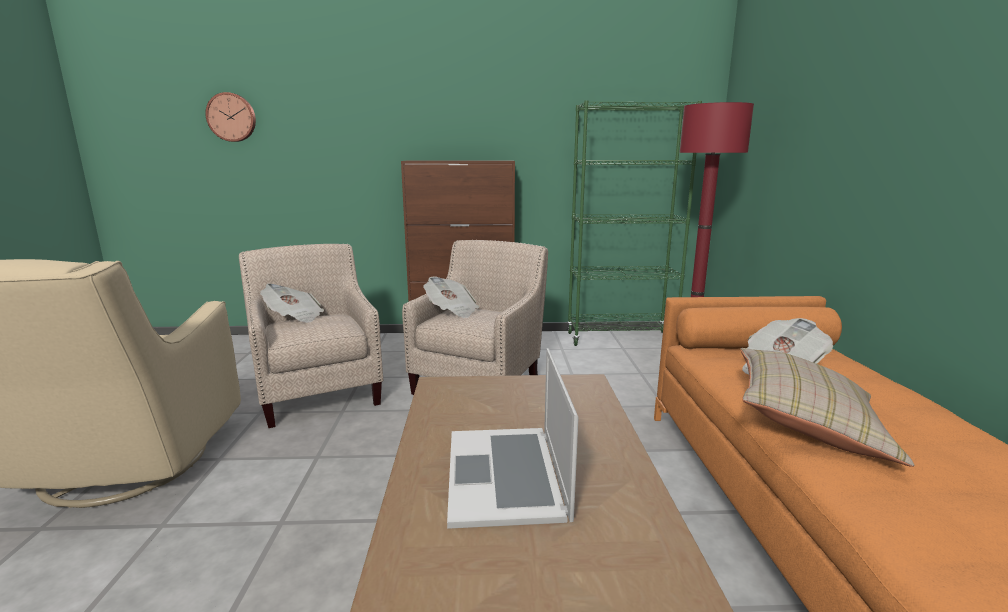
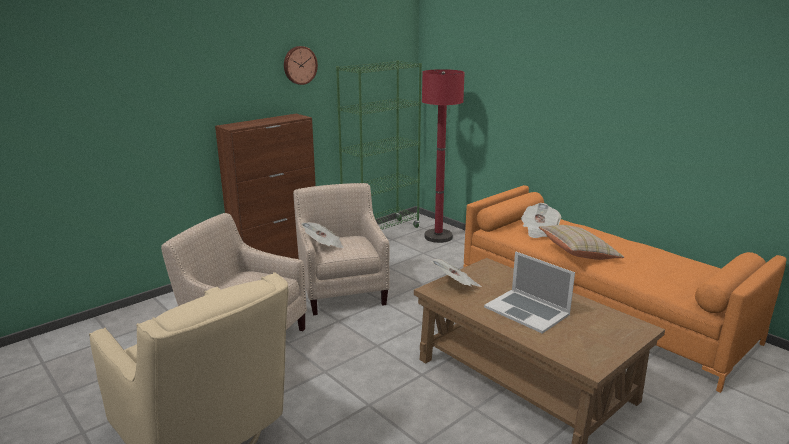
camera: 40 degrees left, 5 degrees up
(232, 117) = (39, 107): wall clock -> wall clock (299, 65)
(294, 316) = (222, 284): newspaper -> newspaper (455, 285)

